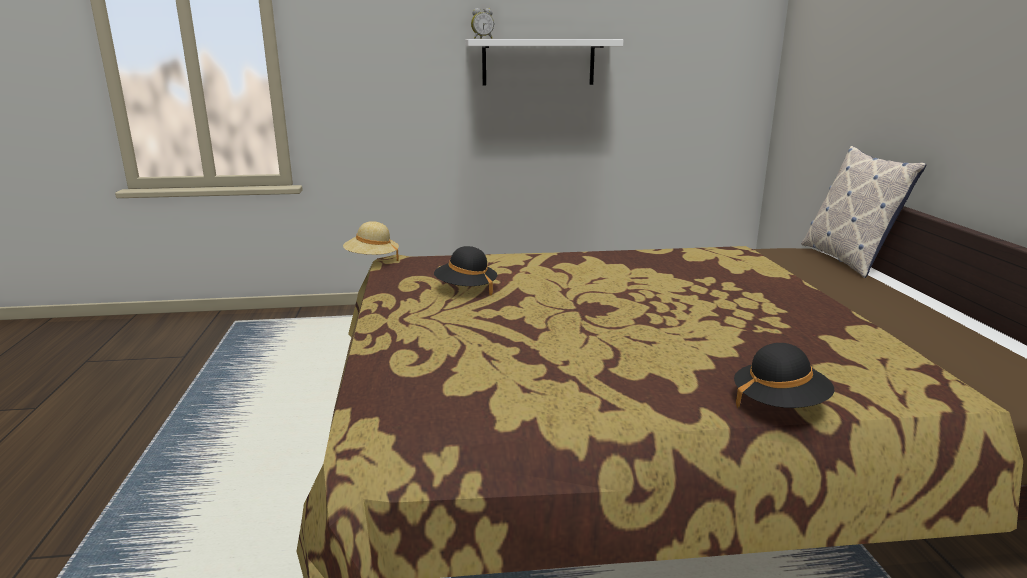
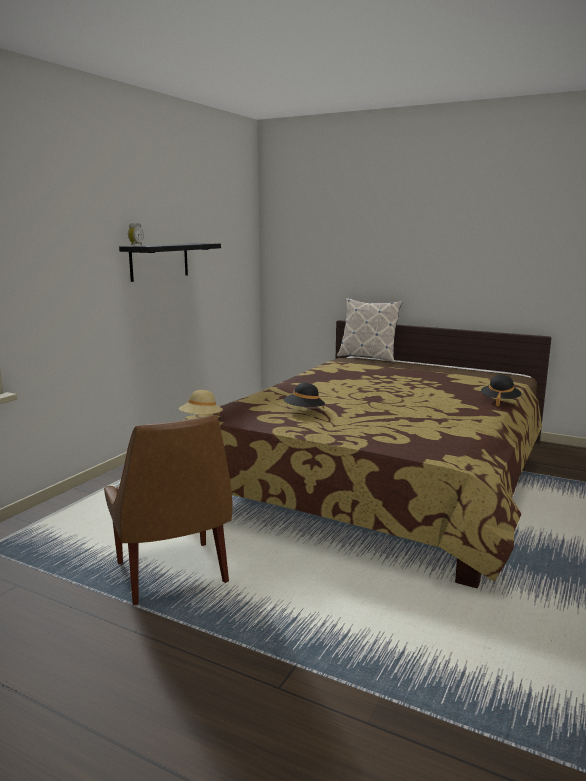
camera: 55 degrees left, 5 degrees down
(238, 412) = (173, 575): none -> brown chair
(538, 62) = (159, 261): white shelf -> black shelf

